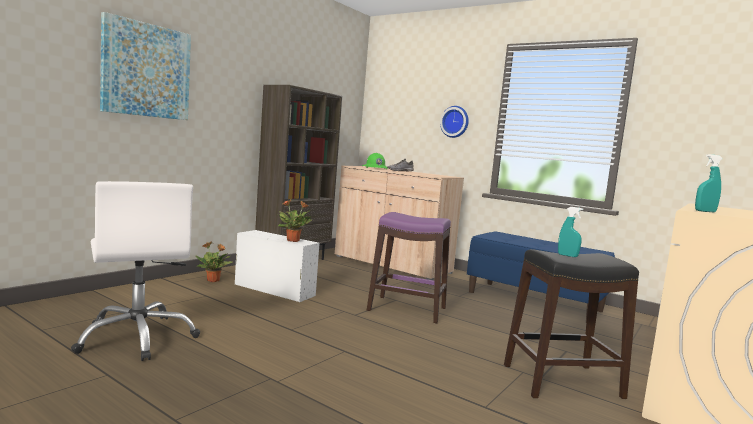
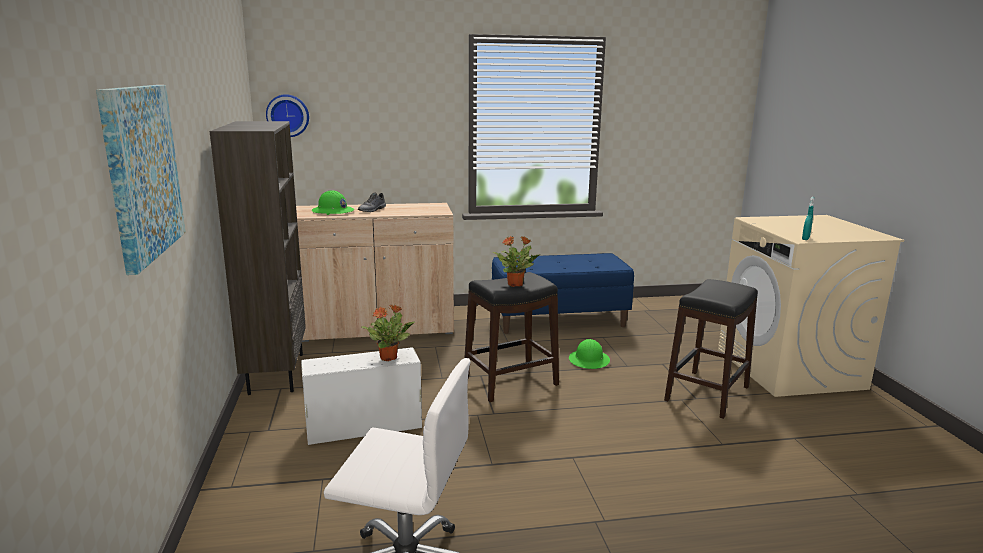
camera: 45 degrees left, 10 degrees up
(213, 280) = (272, 454): potted plant -> potted plant (516, 284)
(407, 309) = (510, 381): purple stool -> black stool
(455, 122) = (412, 132): wall clock -> wall clock (288, 115)
(499, 324) = (589, 360): none -> green hard hat
(567, 256) = (717, 294): turquoise spray bottle -> none

